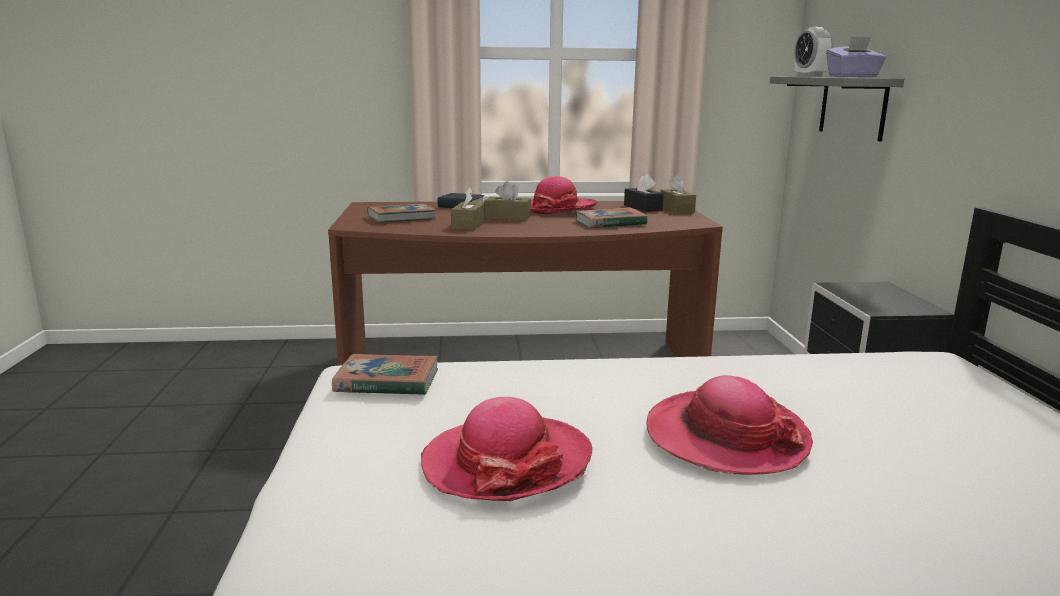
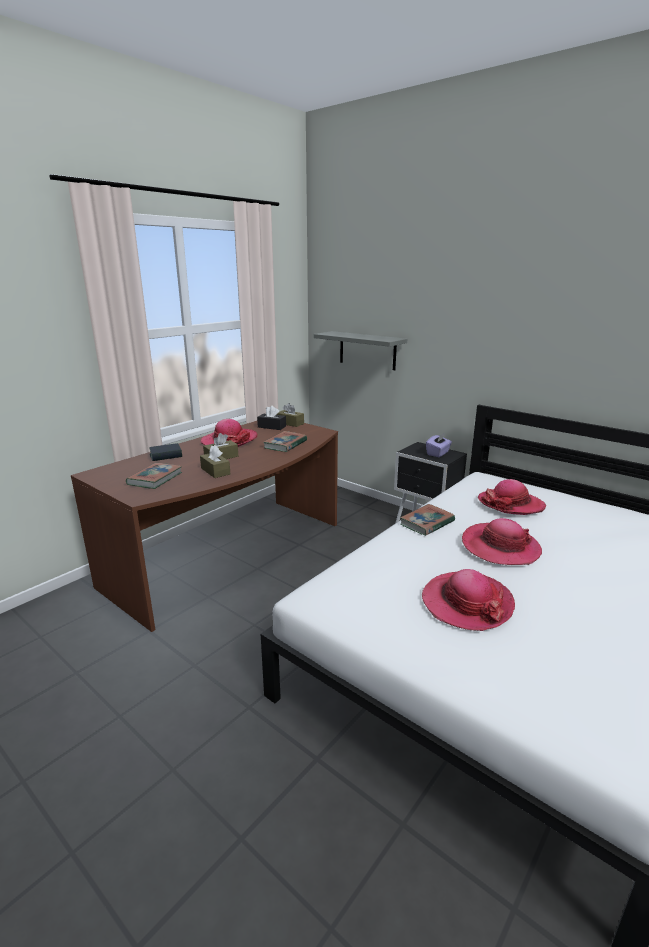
camera: 45 degrees left, 5 degrees up
(387, 381) = (336, 594): book -> book (427, 523)
(809, 76) = (343, 335): alarm clock -> none
(853, 77) = (380, 338): purple tissue box -> purple tissue box (438, 453)
(902, 404) = (510, 504): none -> hat

